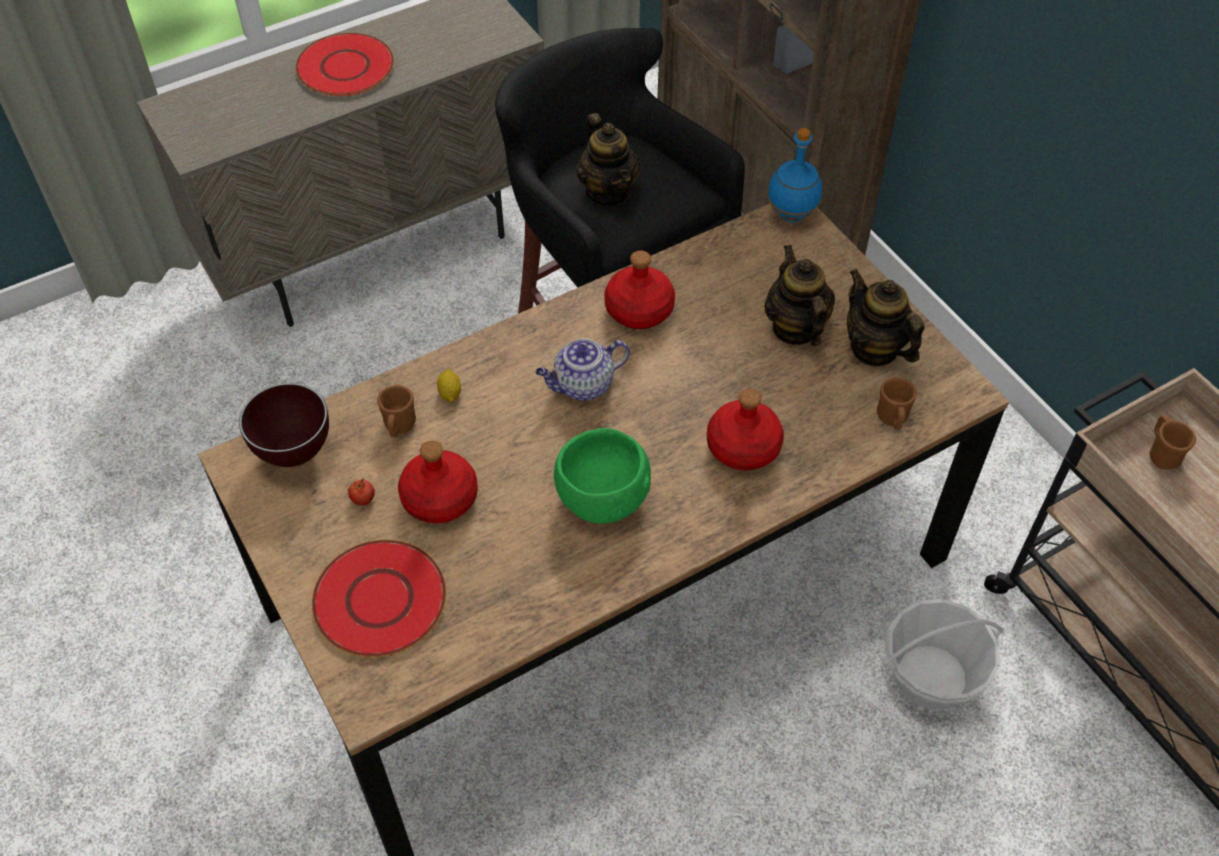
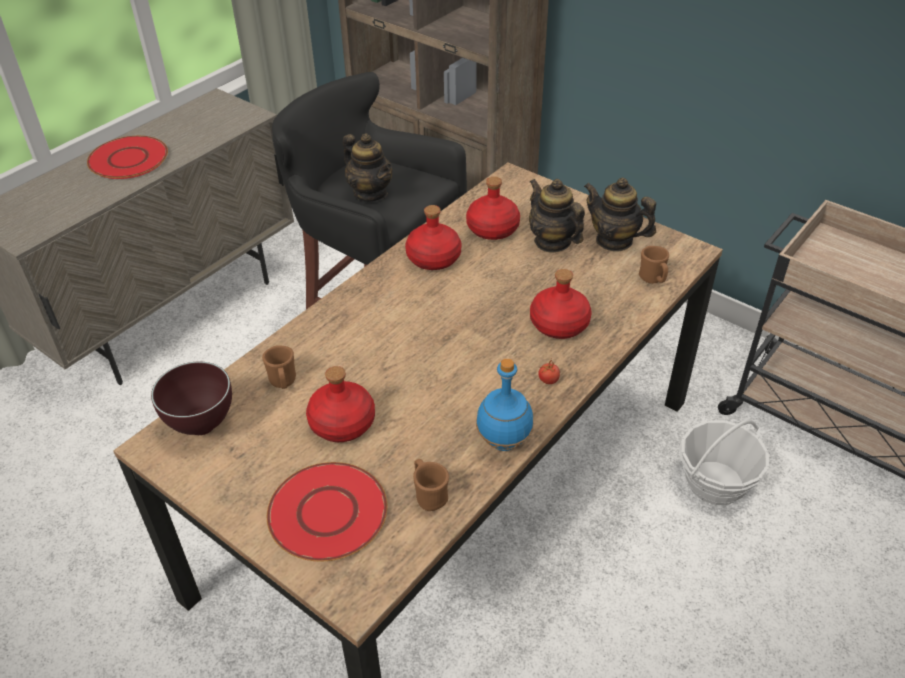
camera: 20 degrees left, 10 degrees down
(363, 499) = (277, 442): tomato -> tomato (548, 380)
(450, 393) = (314, 348): lemon -> none
(582, 386) = (417, 316): teapot -> none
(601, 496) = (471, 385): green bowl -> none
(730, 286) = (492, 228): none -> red bottle
(792, 214) = (511, 177): blue bottle -> blue bottle (504, 441)
(1161, 453) = (831, 258): brown mug -> brown mug (429, 495)

